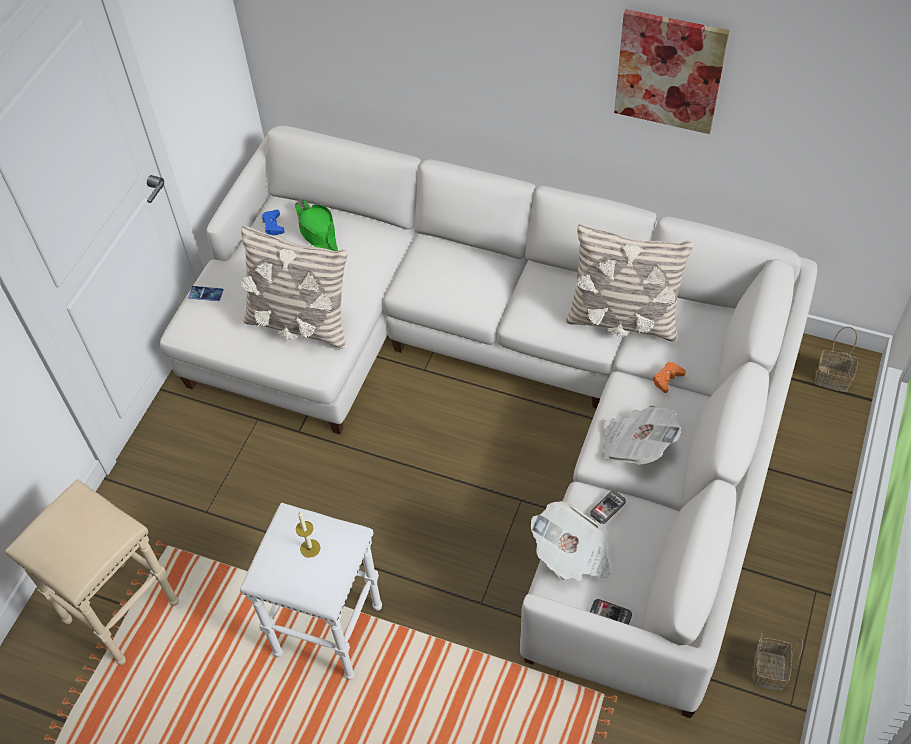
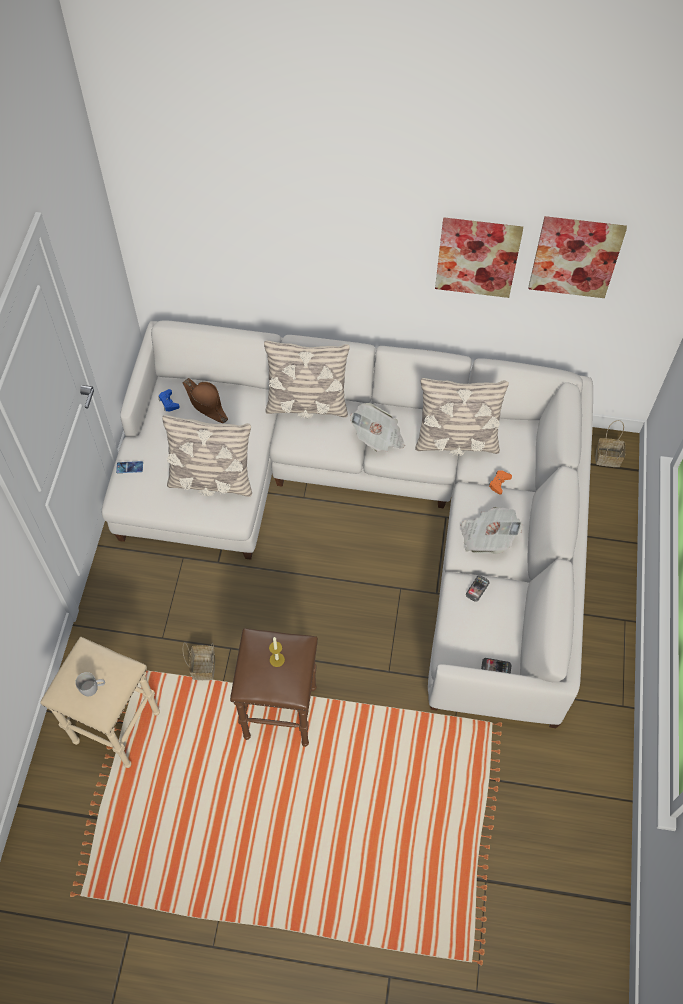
camera: 15 degrees left, 5 degrees up
(70, 543) = (93, 688): none -> white mug
(317, 232) = (206, 403): green hat -> brown hat
(327, 627) = (279, 710): white stool -> brown stool
(442, 251) = (307, 405): none -> beige pillow
(571, 554) = (459, 628): newspaper -> newspaper (378, 437)
(768, 669) = (602, 683): basket -> basket (203, 666)
(799, 80) = (575, 256): none -> picture

